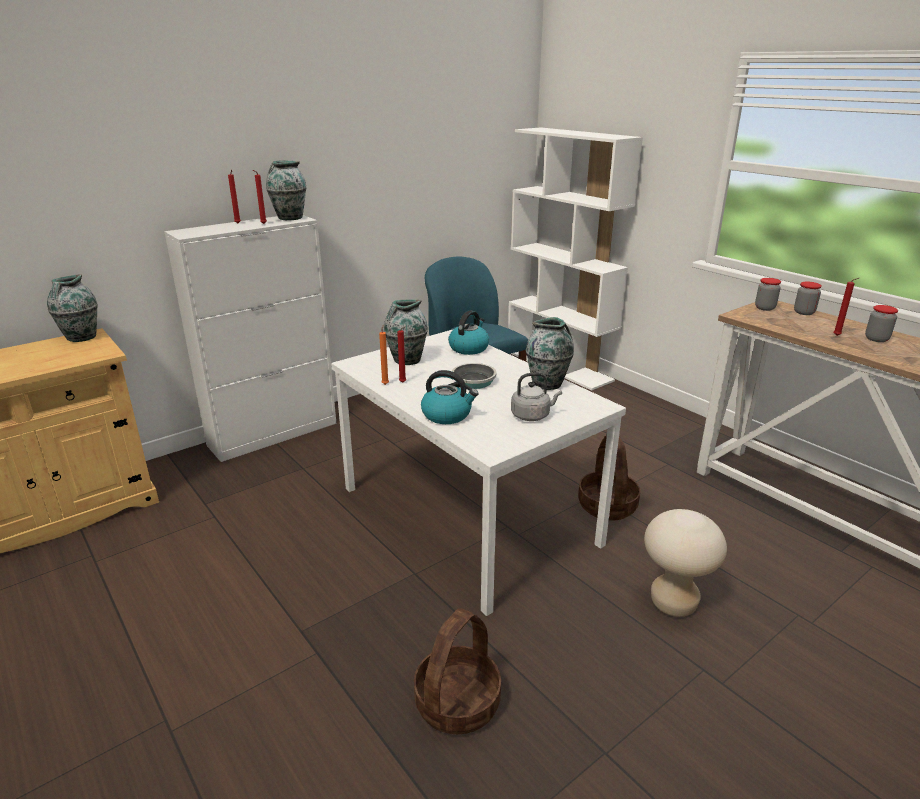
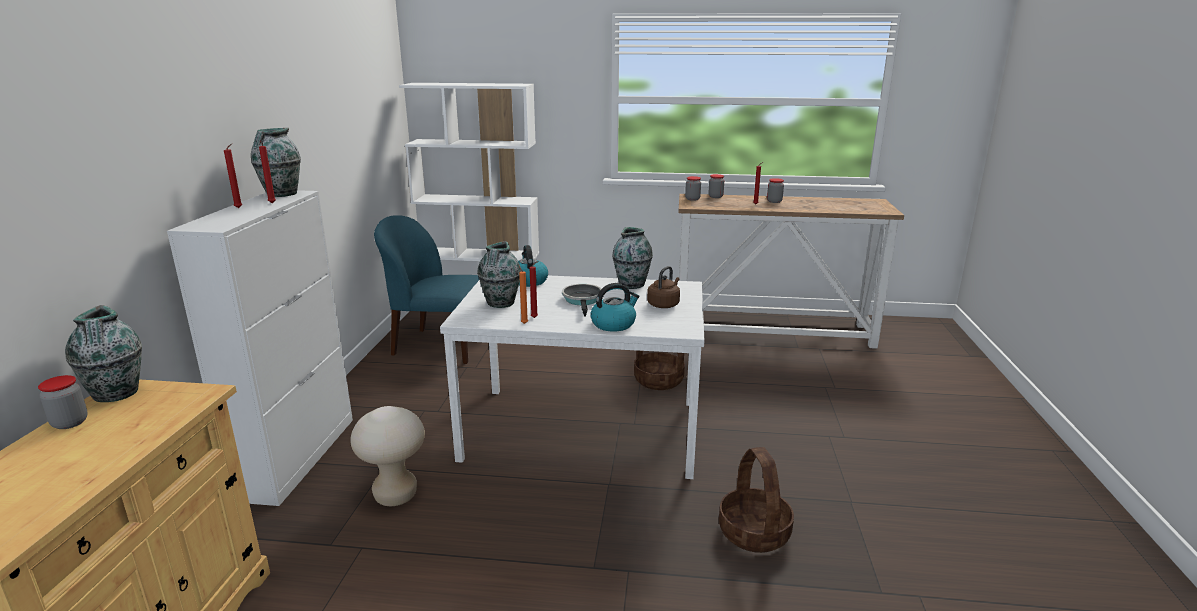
camera: 45 degrees left, 5 degrees down
(37, 346) = (70, 423): none -> jar
(532, 415) = (664, 304): grey kettle -> brown kettle
(673, 603) = (770, 413): beige stool -> beige stool (395, 496)

